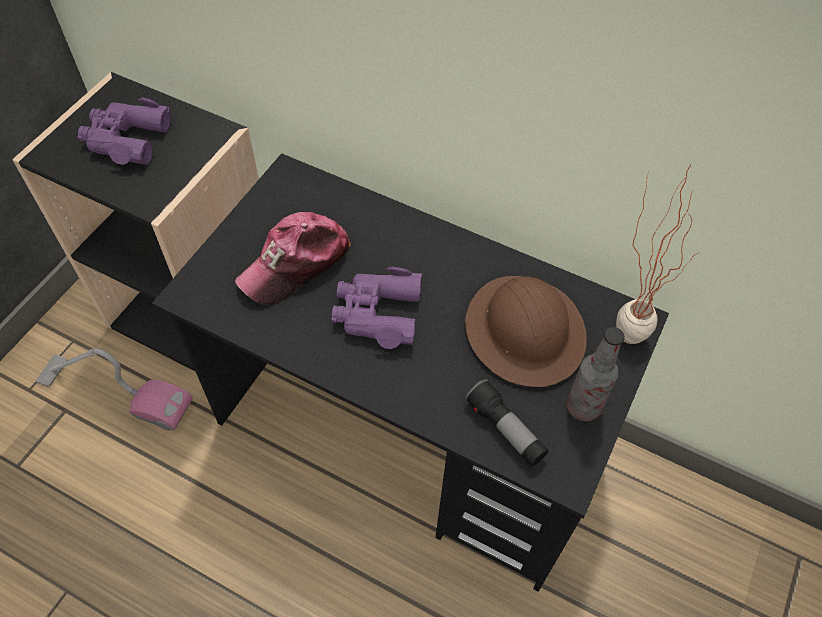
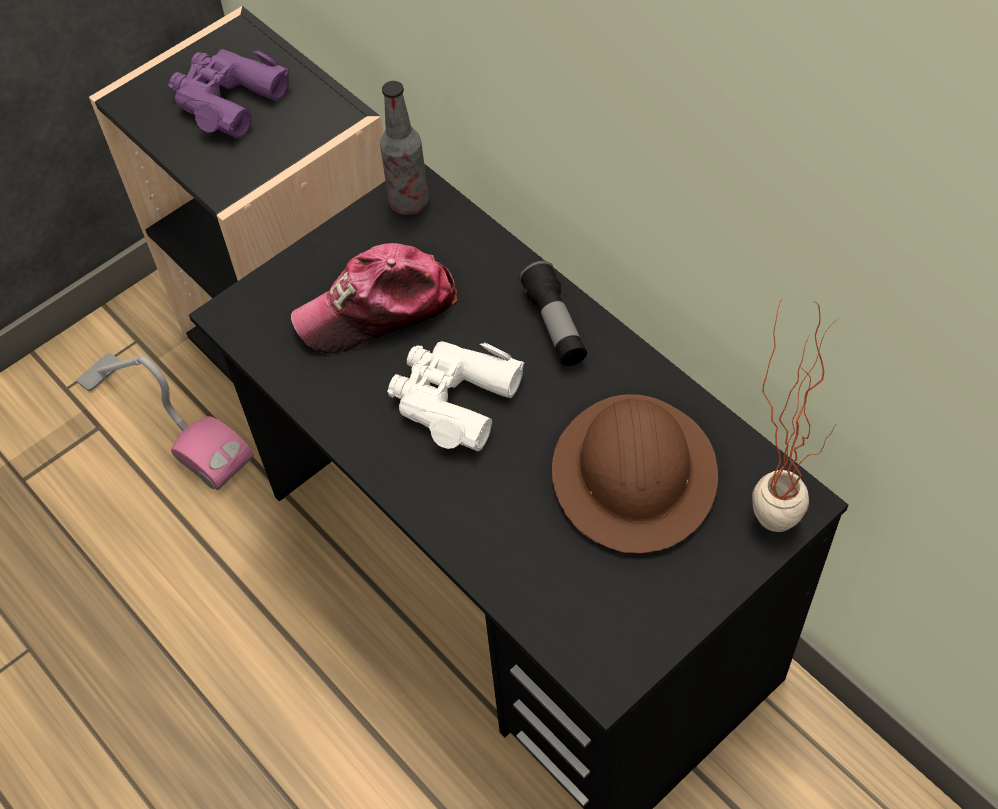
camera: 25 degrees right, 0 degrees up
(377, 313) = (453, 399): purple binoculars -> white binoculars
(505, 430) = (551, 592): flashlight -> flashlight (554, 325)
(583, 407) = (667, 594): bottle -> bottle (409, 203)

